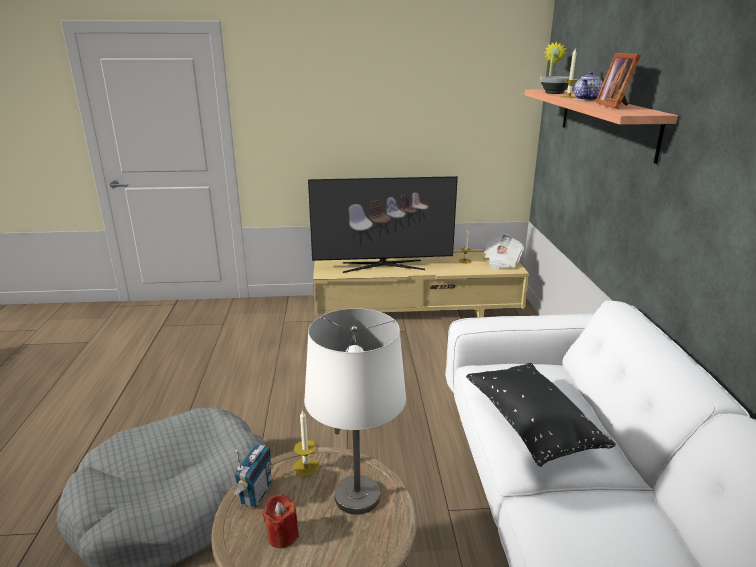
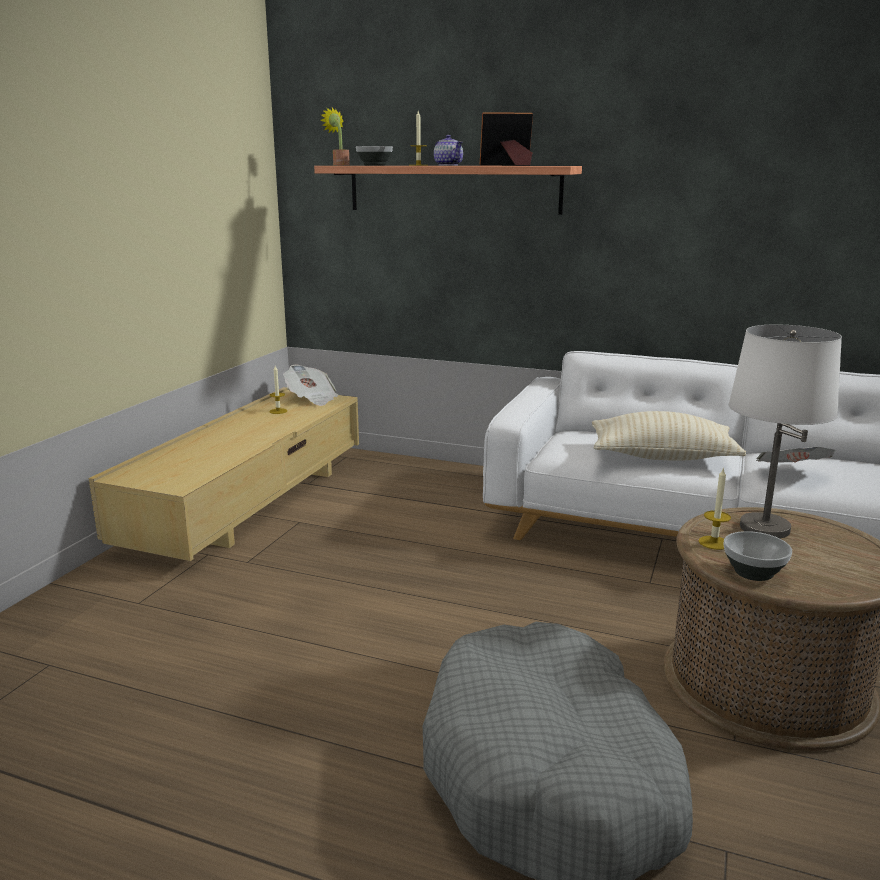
camera: 65 degrees left, 5 degrees down
(255, 493) = (752, 573): radio -> bowl
(282, 535) = (816, 568): red candle -> none
(382, 266) = (216, 450): television -> none
(531, 425) = (662, 457): black pillow -> beige pillow
(576, 523) = (791, 474): none -> newspaper
(615, 106) = (508, 165): picture frame -> picture frame turned 150 degrees clockwise

